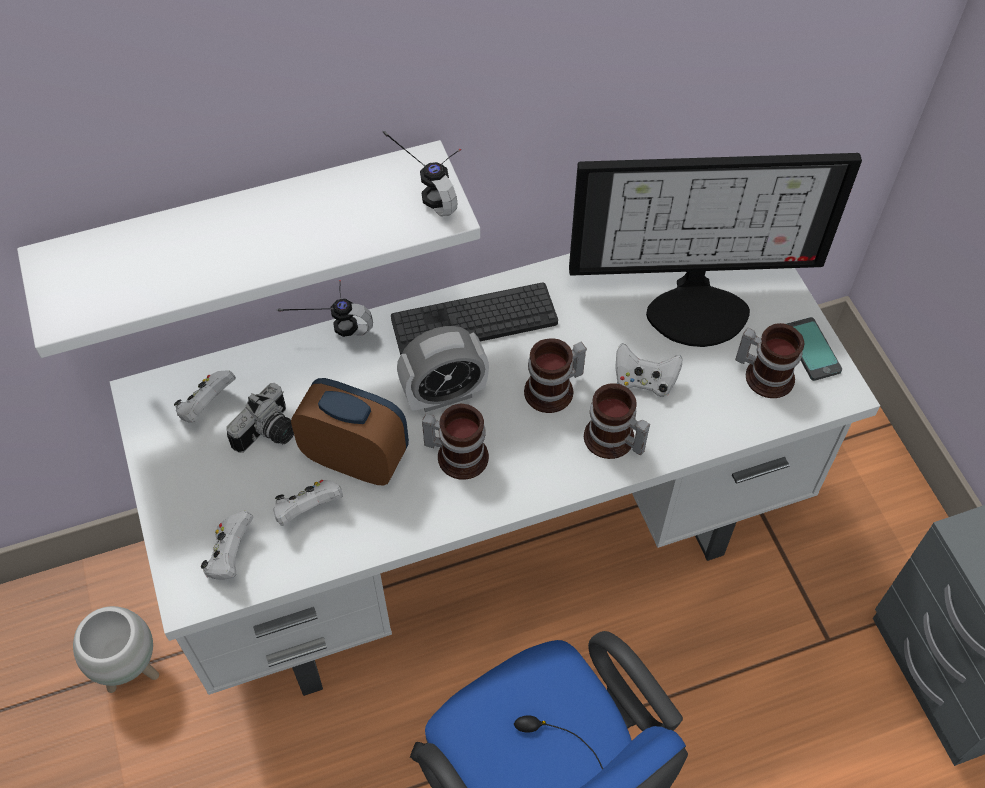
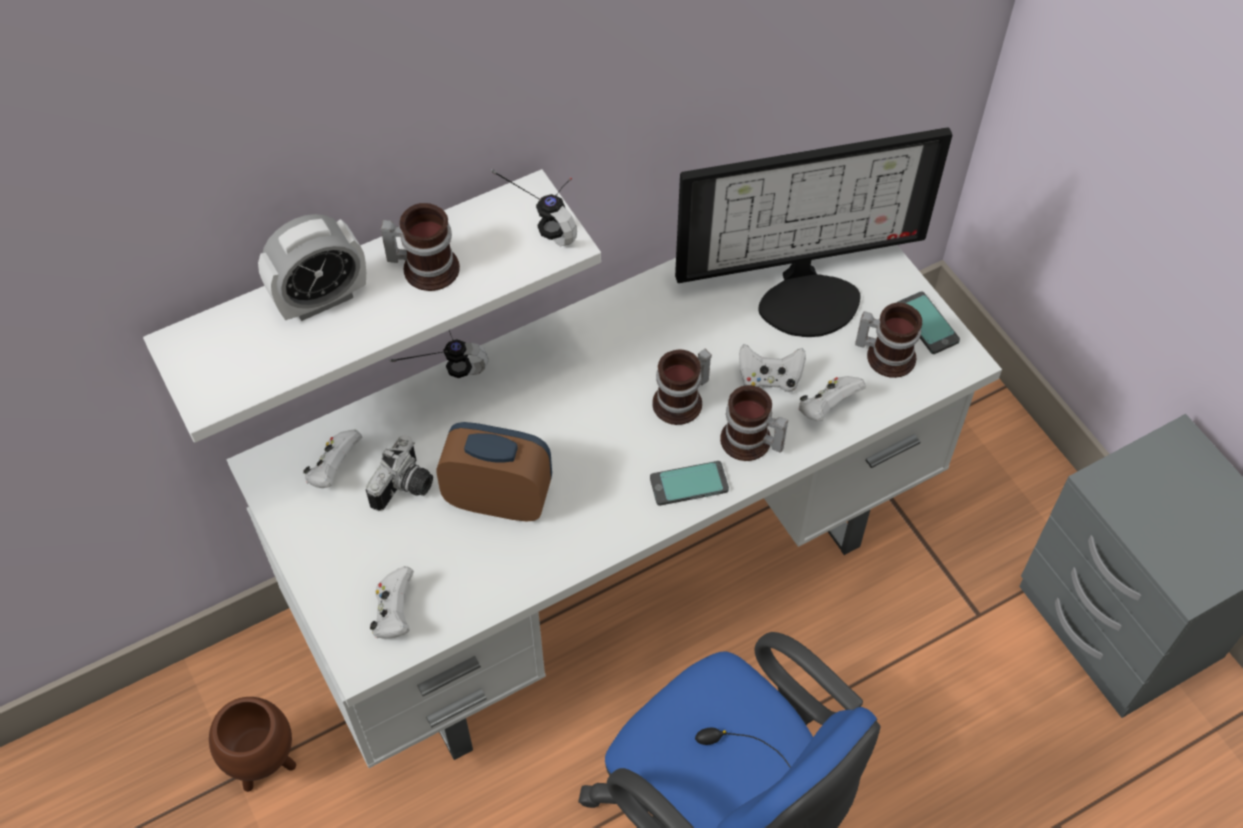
camera: 10 degrees left, 0 degrees up
(131, 672) = (265, 766): white planter -> brown planter
(308, 510) = (462, 557): white game controller -> white game controller (827, 408)
(444, 395) = (574, 422): alarm clock -> alarm clock (321, 299)
(458, 454) = (600, 478): mug -> mug (426, 266)
(474, 321) = (588, 343): keyboard -> none
(544, 473) = (689, 484): none -> phone

